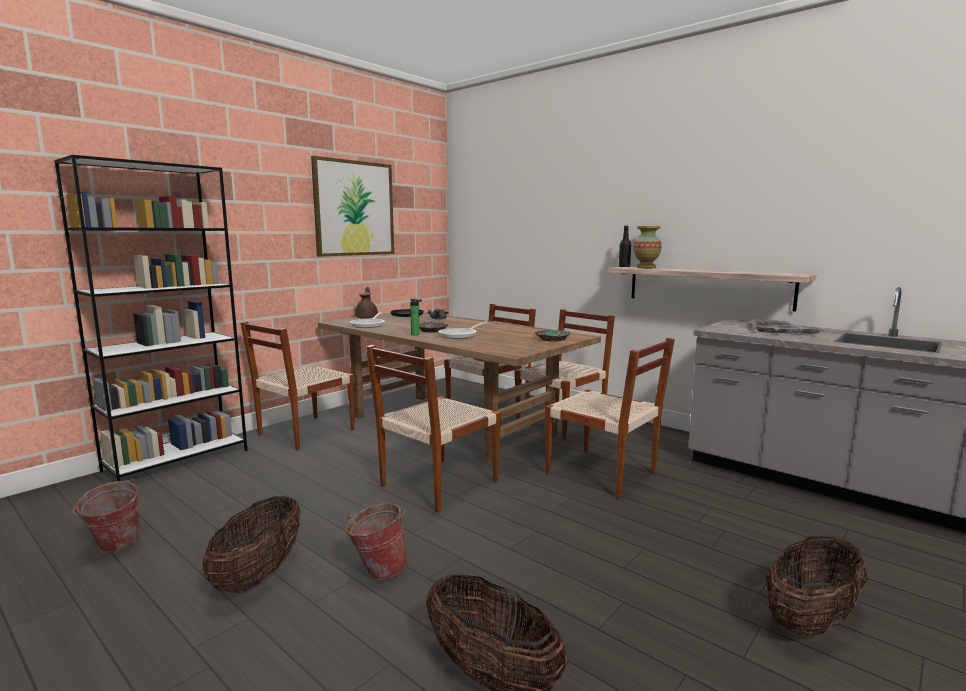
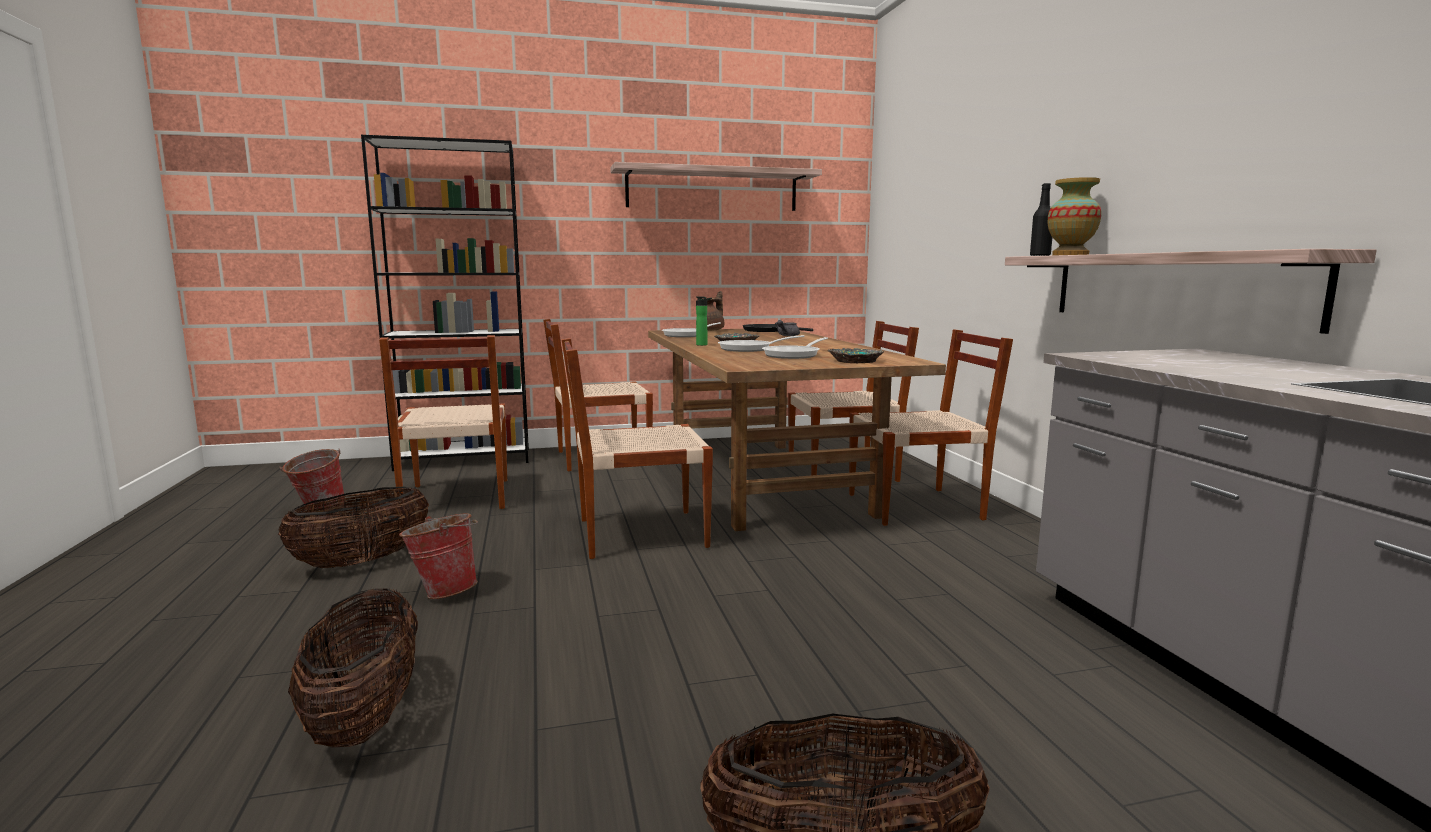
camera: 35 degrees right, 0 degrees up
(354, 208) = (712, 189): picture -> shelf
(505, 338) = (794, 355): none -> frying pan
(603, 473) = (867, 576): chair -> chair (456, 499)
(781, 330) = (1238, 365): grey tray -> none

